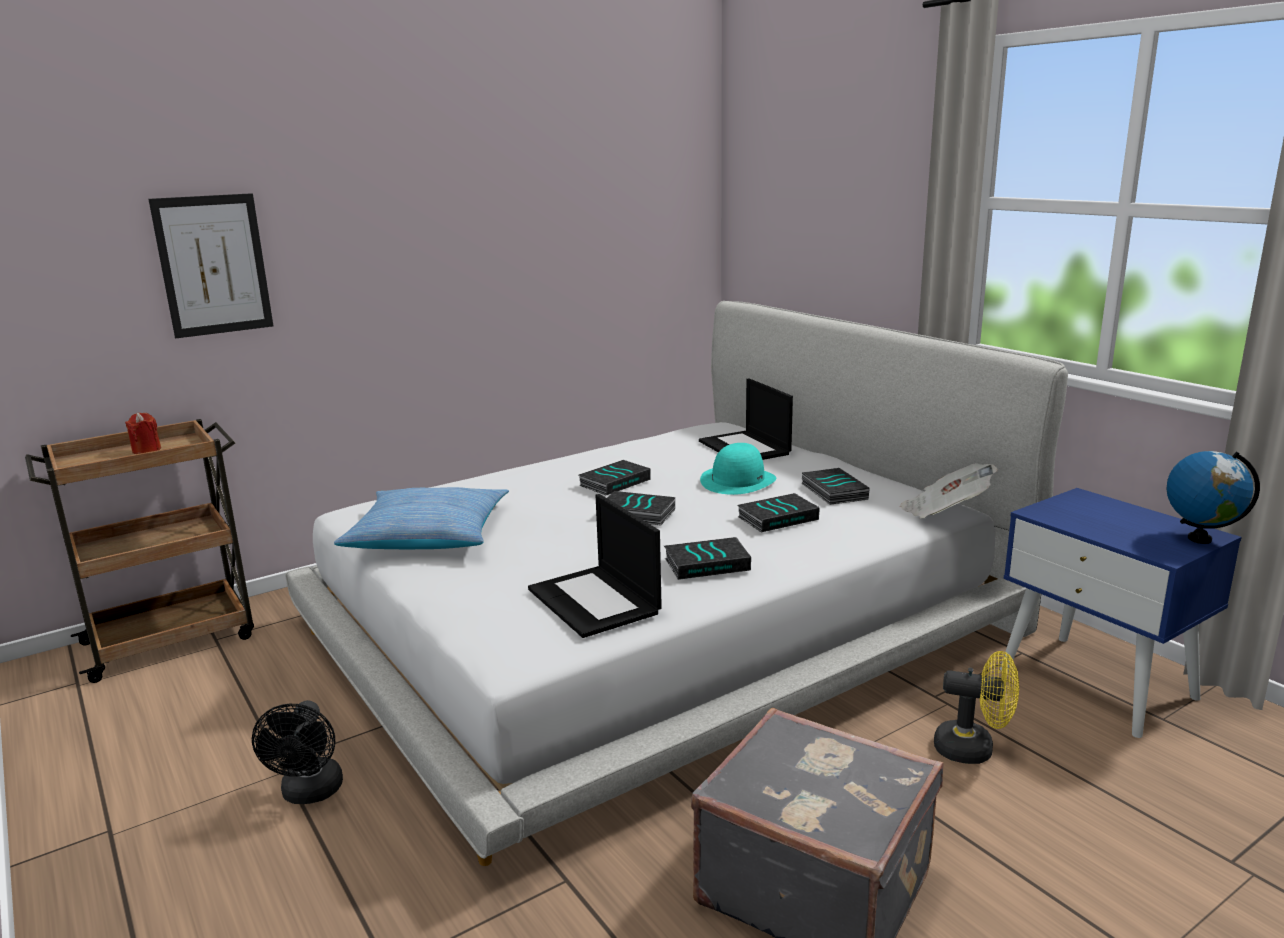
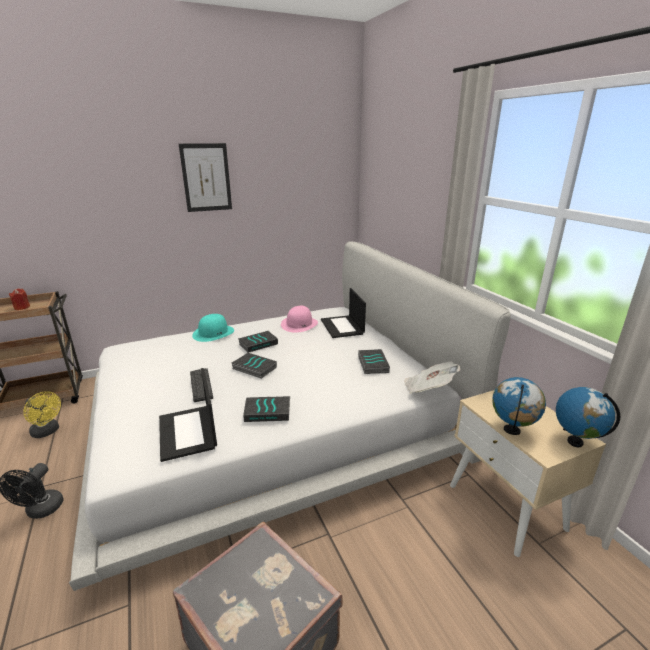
camera: 10 degrees right, 5 degrees up
(213, 265) = (60, 213): picture -> picture (206, 178)
(429, 534) = (141, 369): pillow -> none
(561, 543) = (201, 385): none -> keyboard
(664, 450) = (299, 324): none -> pink hat
(738, 480) = (325, 349): turquoise hat -> turquoise hat (213, 333)
(778, 517) = (329, 381): book -> none
(973, 749) = (408, 546): yellow fan -> yellow fan (47, 432)
(1098, 683) = (506, 506): blue nightstand -> beige nightstand
(1106, 536) = (512, 430): none -> globe

